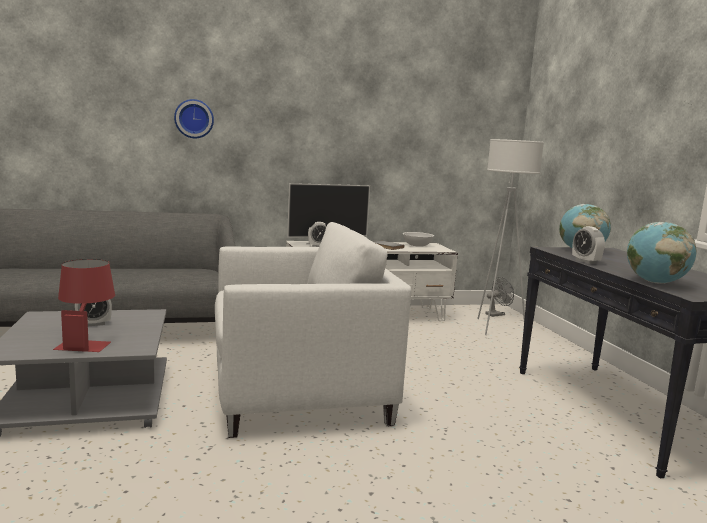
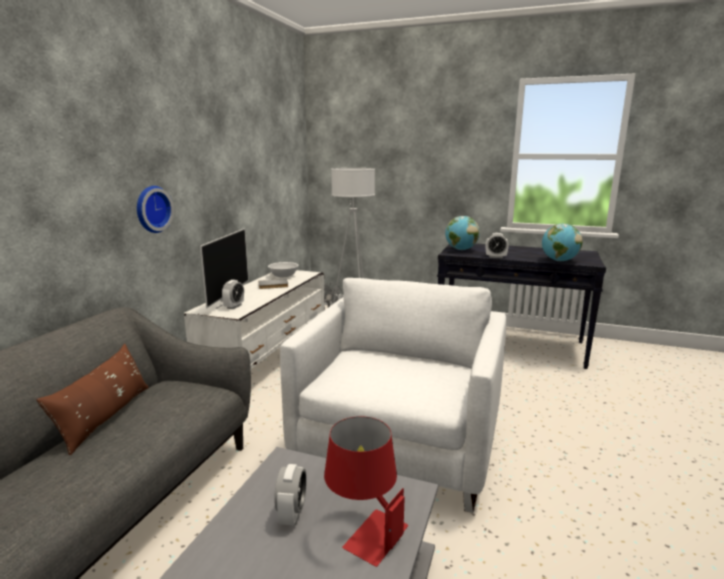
camera: 55 degrees left, 5 degrees up
(152, 268) = (106, 417): none -> brown pillow
(194, 119) = (55, 181): wall clock -> wall clock (151, 209)

